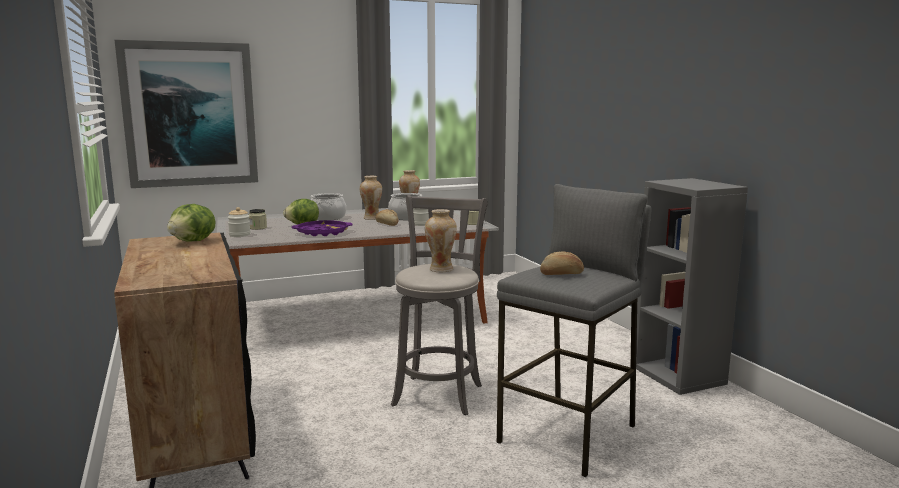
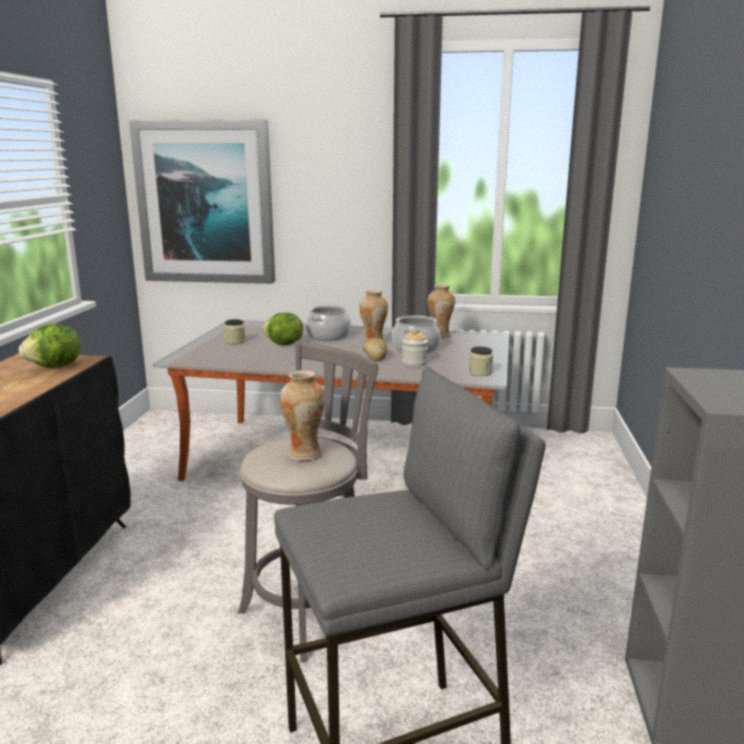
camera: 30 degrees right, 5 degrees up
(239, 235) = (200, 349): jar -> none
(322, 232) = (283, 359): purple tray -> none
(562, 274) = (362, 526): bread -> none

